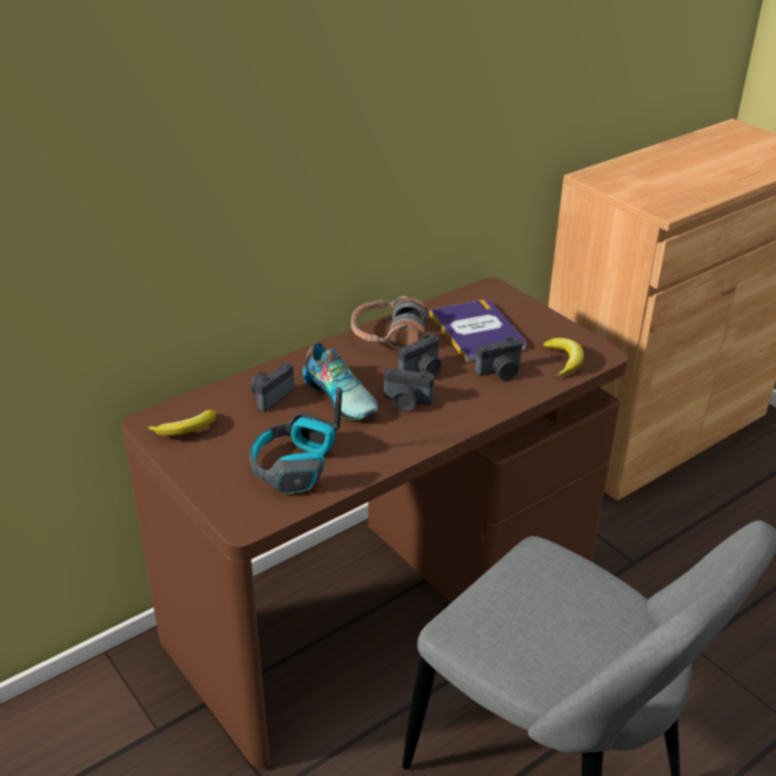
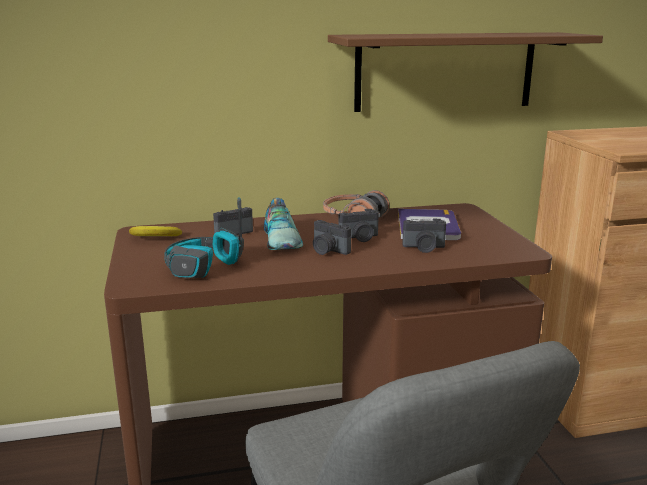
camera: 25 degrees right, 15 degrees down
(463, 134) = (445, 71): none -> brown shelf
(564, 361) = (487, 250): banana -> none

